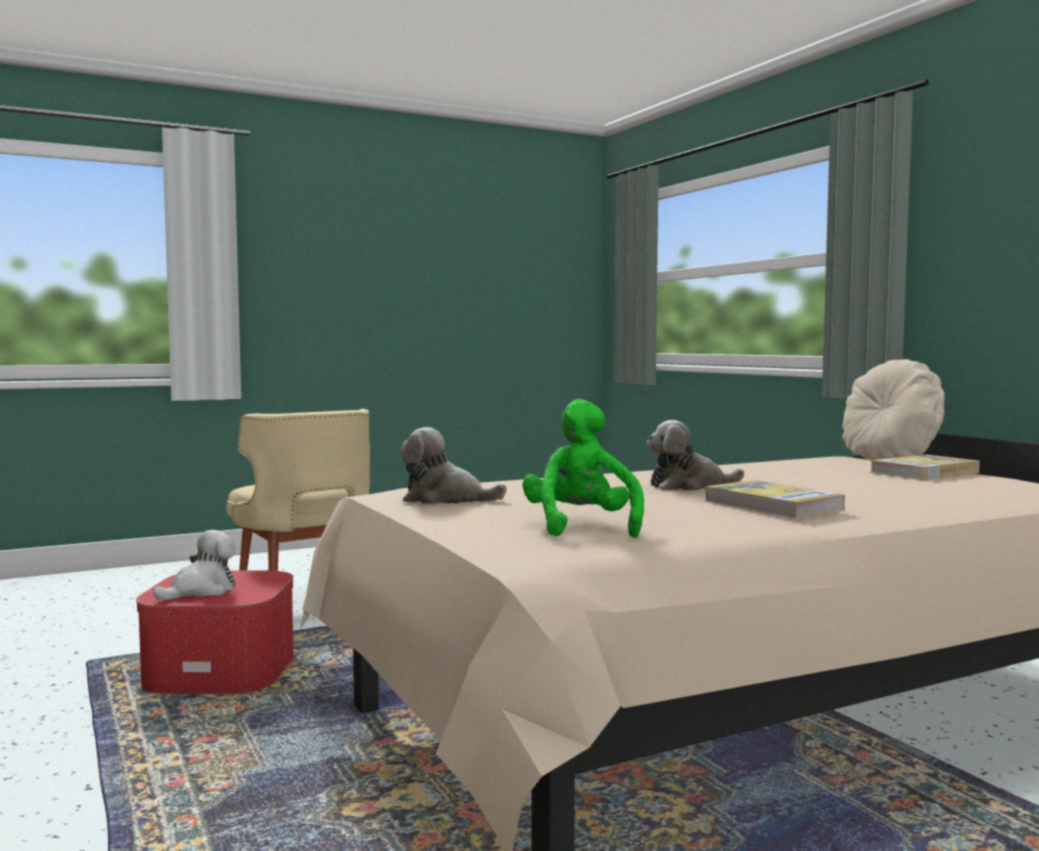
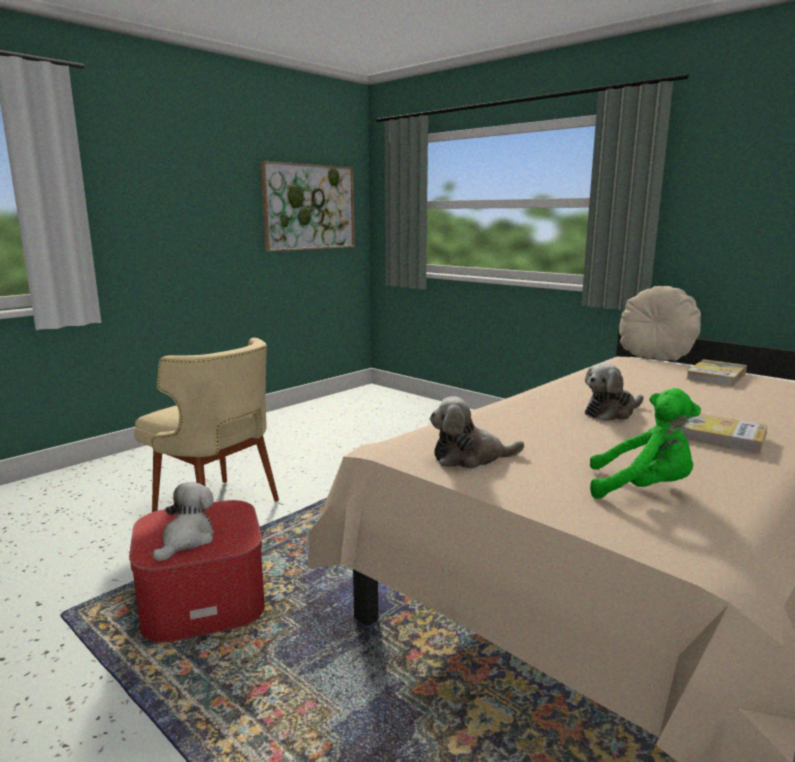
camera: 20 degrees left, 10 degrees up
(515, 282) = (309, 207): none -> picture
(581, 527) = (642, 489): green plush toy -> green plush toy turned 135 degrees clockwise

